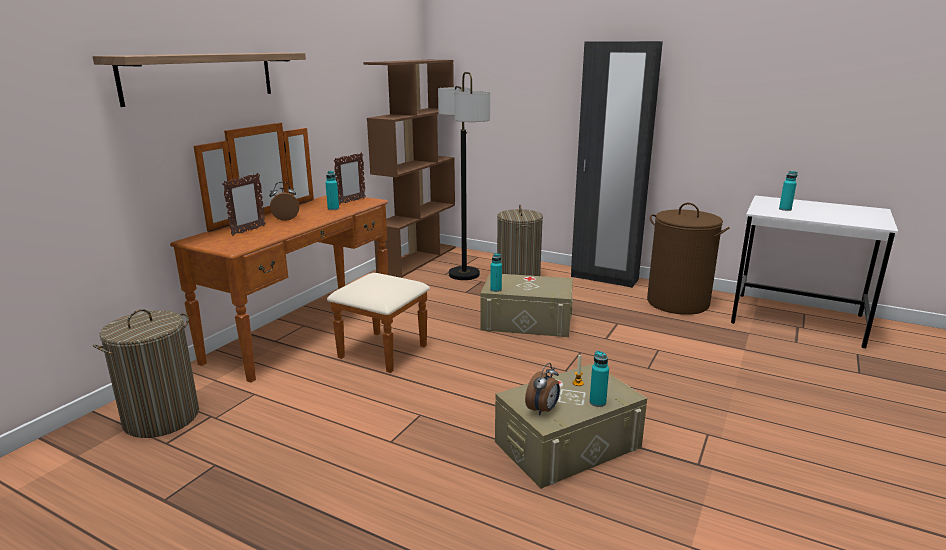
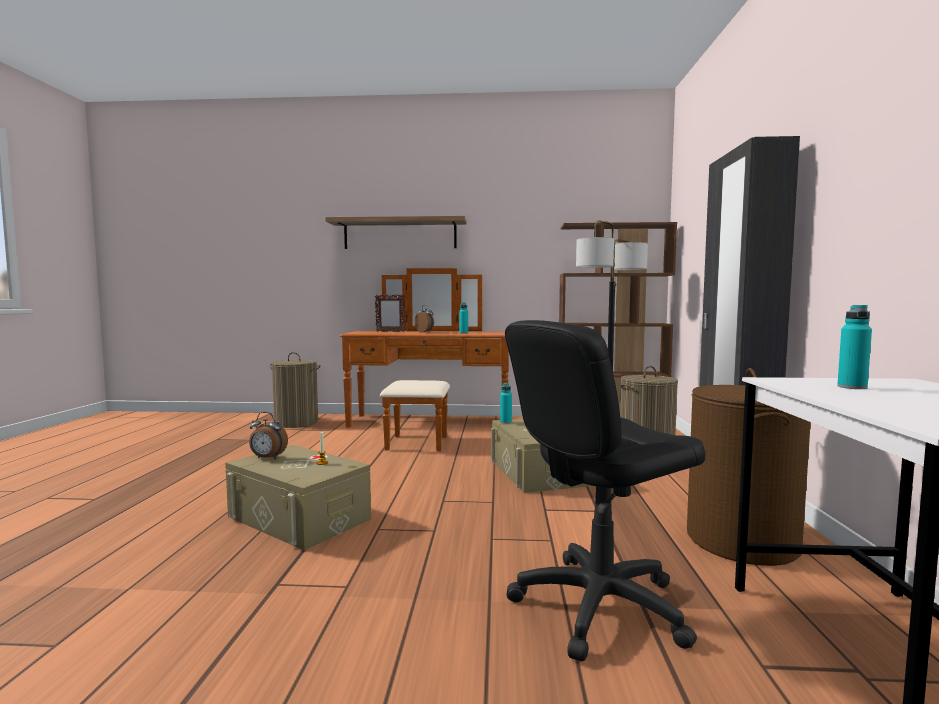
camera: 65 degrees right, 15 degrees down
(351, 201) = (490, 333): picture frame -> none
(597, 402) = (286, 472): turquoise bottle -> none
(743, 359) = (599, 605): none -> black office chair

